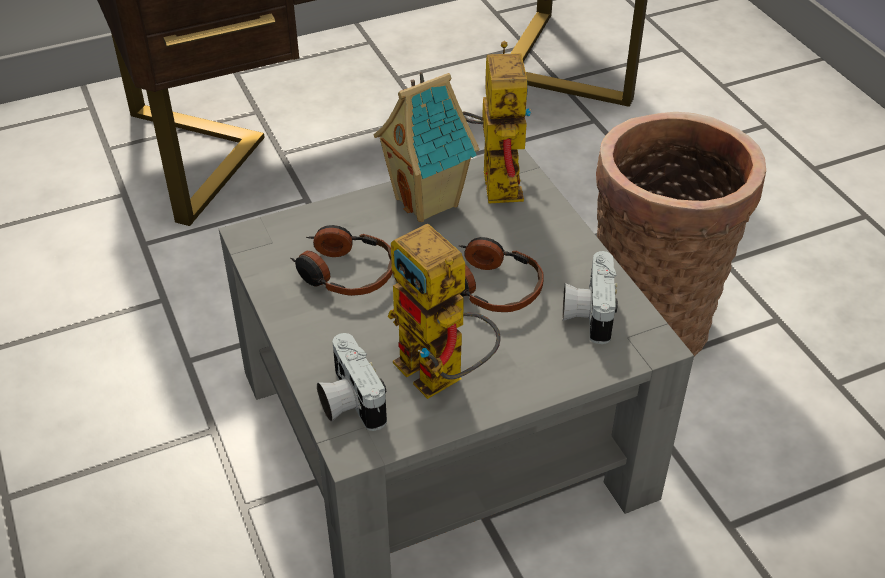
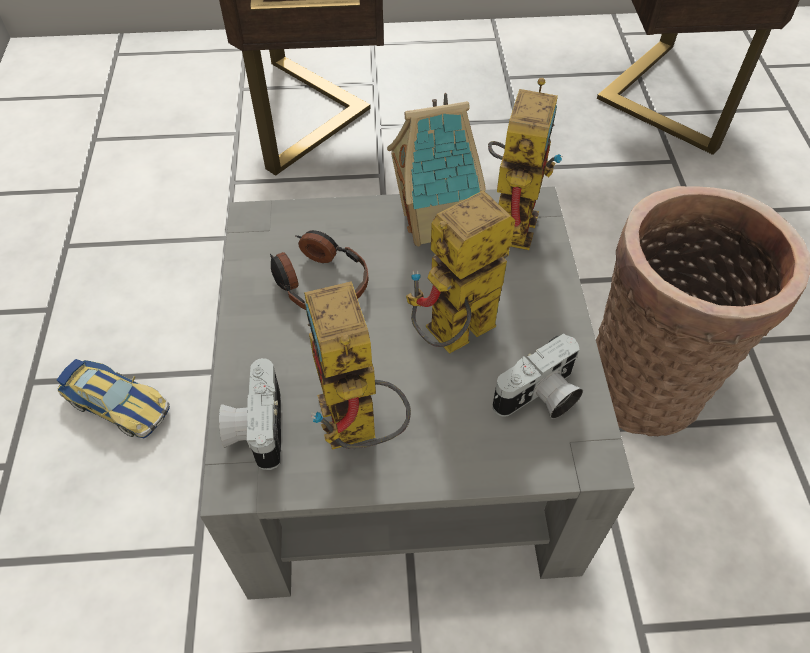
camera: 20 degrees right, 10 degrees up
(118, 490) = (117, 403): none -> toy car
(491, 287) = (453, 339): headphones -> toy robot
(587, 312) = (539, 398): camera -> camera turned 150 degrees counterclockwise

